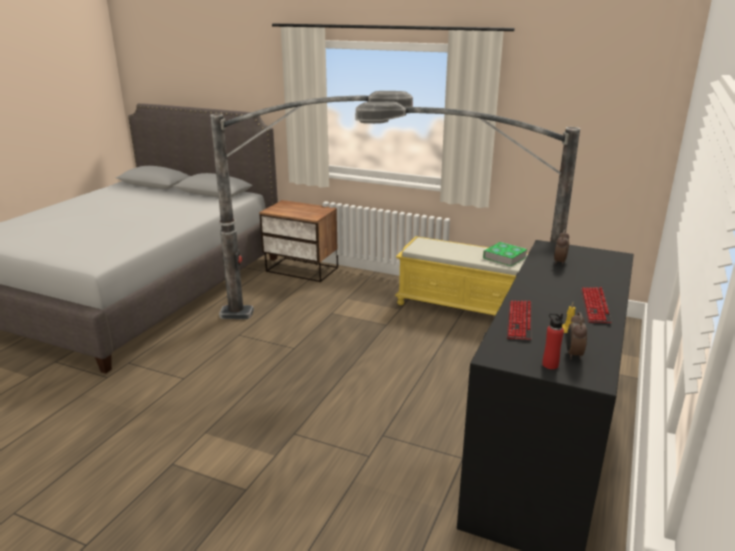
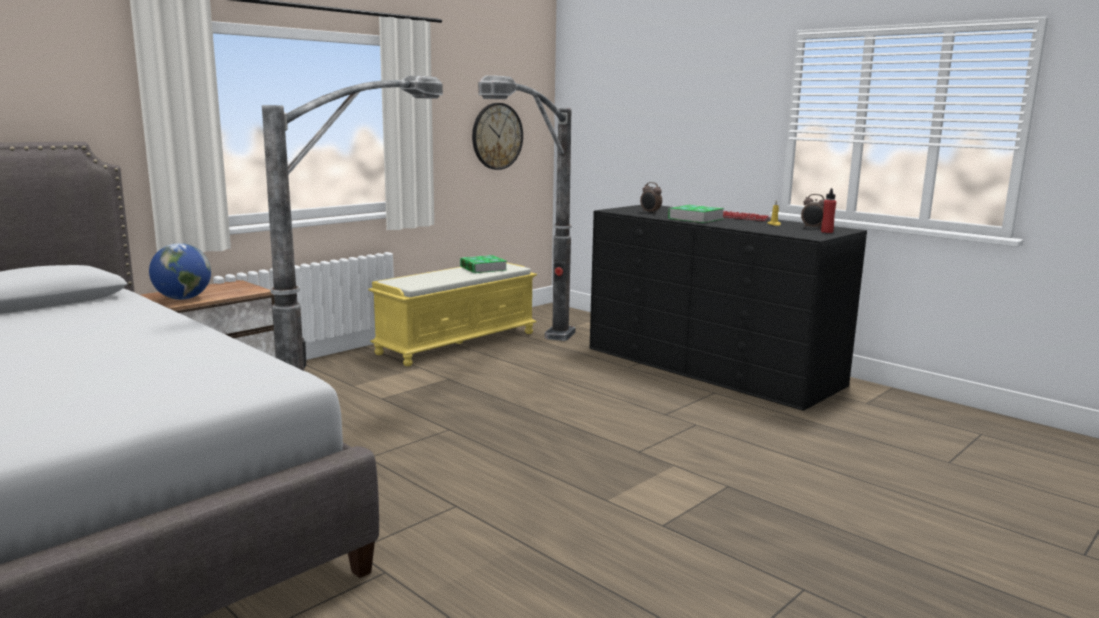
camera: 70 degrees left, 10 degrees down
(281, 209) = (183, 298): none -> globe
(519, 321) = (756, 228): keyboard -> none
(547, 285) = (695, 218): none -> book
(586, 140) = (497, 136): none -> wall clock

